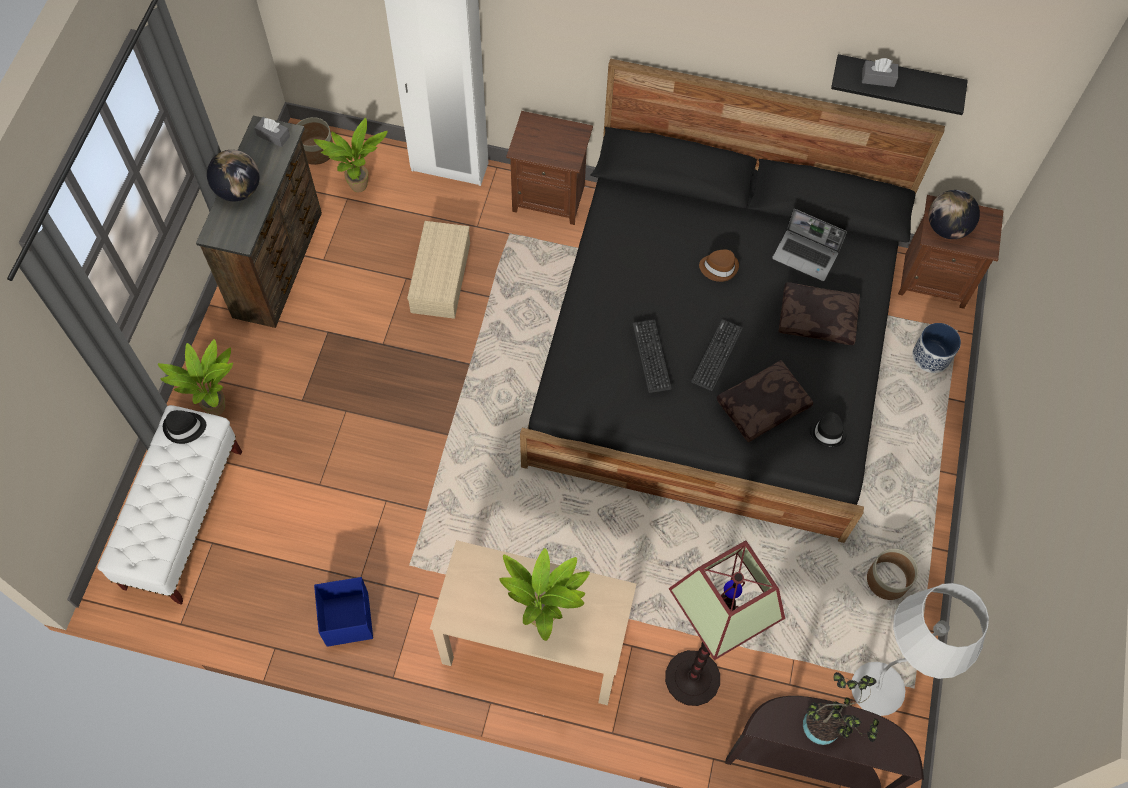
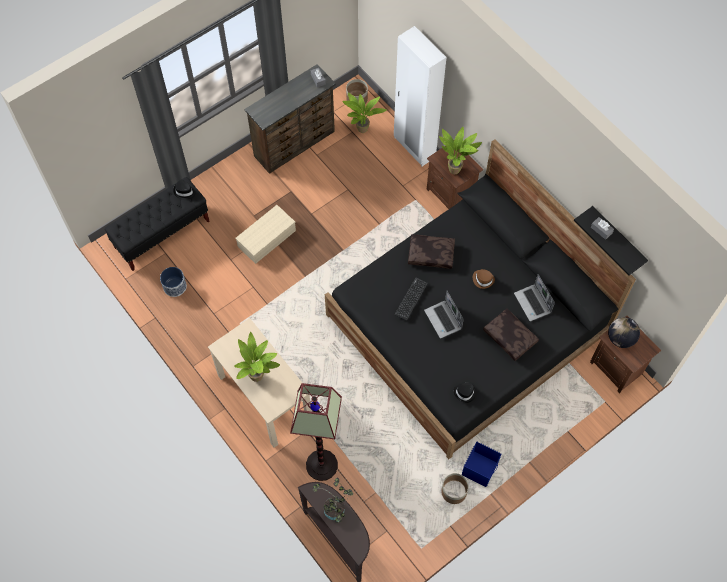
camera: 40 degrees right, 0 degrees up
(184, 518) = (162, 234): white bench -> black bench
(218, 406) = (215, 193): potted plant -> potted plant (456, 169)
(238, 190) = (282, 96): globe -> none
(348, 618) = (195, 327): blue storage box -> blue storage box (480, 468)
(440, 276) = (364, 198): beige storage box -> beige storage box (267, 237)
(717, 355) = (443, 320): keyboard -> laptop
(762, 404) = (445, 358): brown pillow -> brown pillow (431, 253)
(877, 689) = (403, 535): white floor lamp -> none
(930, 356) = (578, 404): planter -> planter (175, 286)

